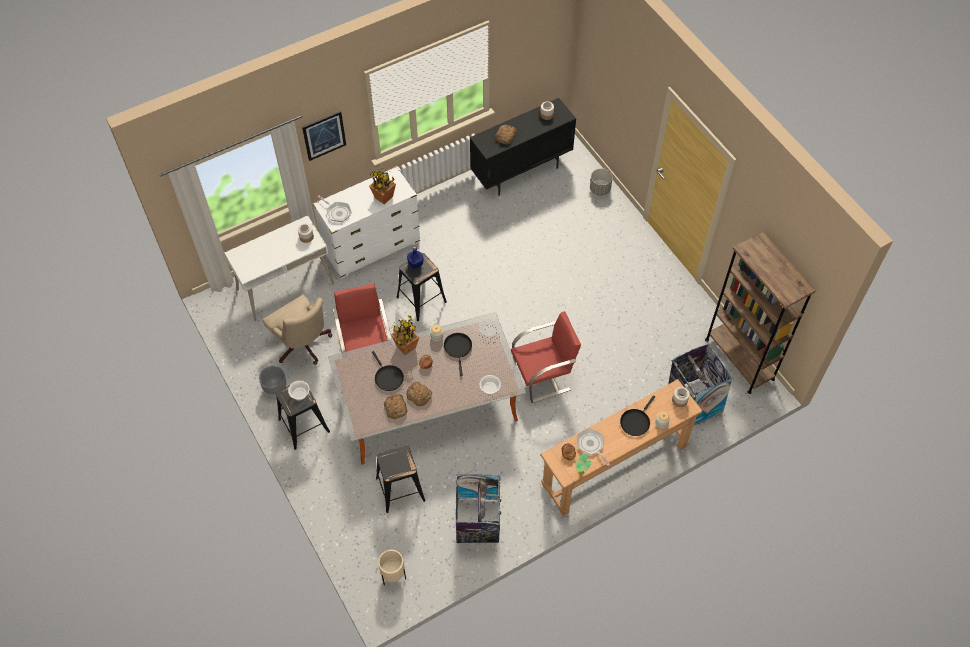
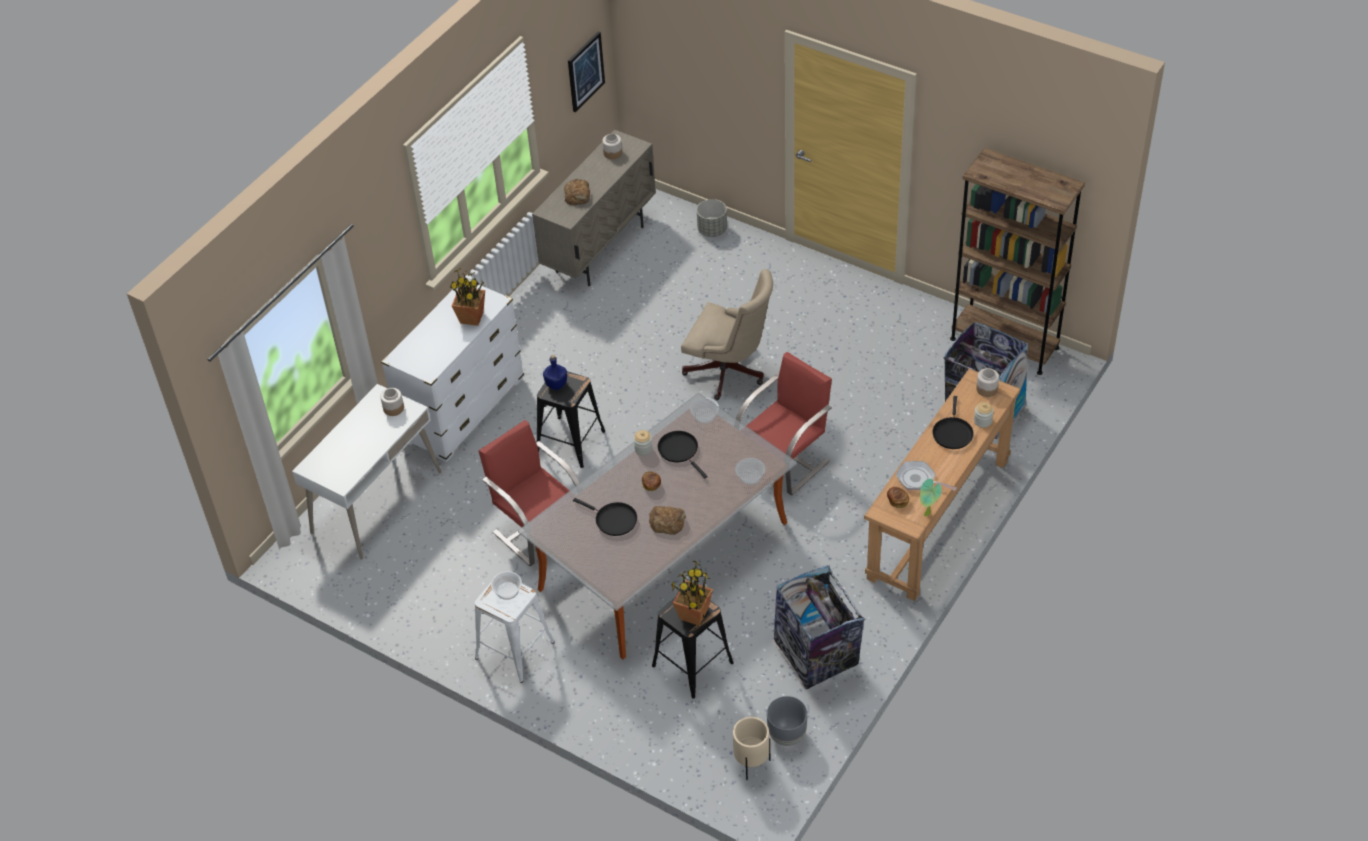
camera: 25 degrees left, 10 degrees down
(275, 389) = (446, 626): grey planter -> grey planter (786, 735)
(303, 346) = (449, 560): beige office chair -> beige office chair (729, 373)
(303, 425) = (514, 650): black stool -> white stool
(324, 135) = (372, 254): picture -> picture (585, 71)
(337, 212) = (422, 358): frying pan -> none
(396, 408) = (648, 548): bread -> none
(406, 347) = (612, 477): potted plant -> potted plant (693, 615)
(521, 172) = (600, 249): black cabinet -> beige cabinet

